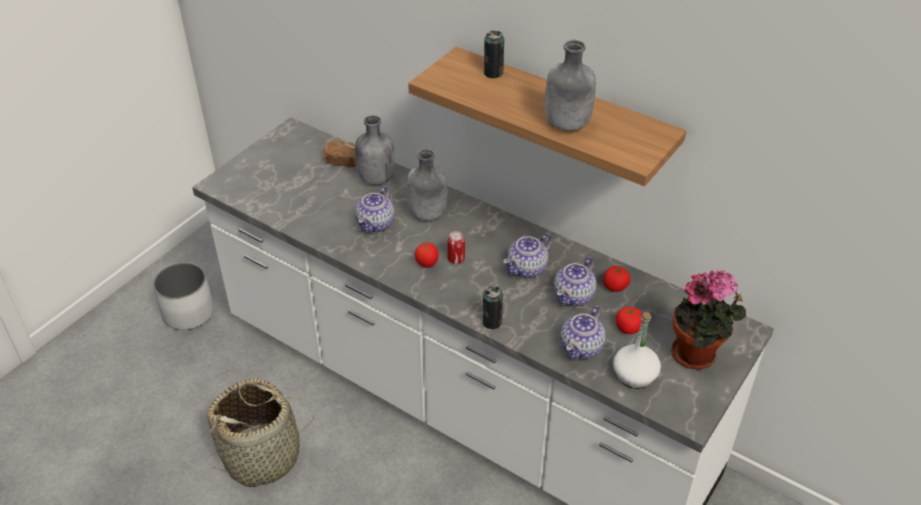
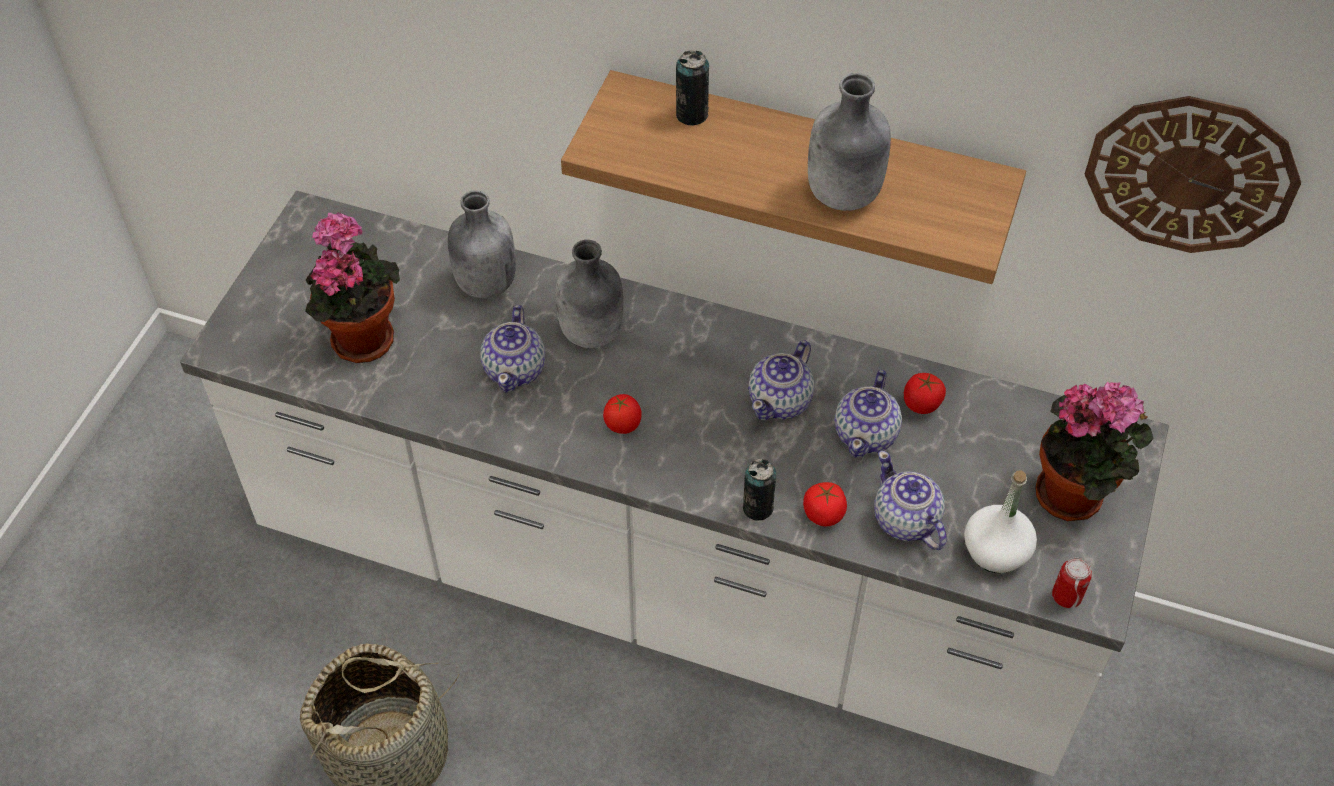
camera: 15 degrees left, 10 degrees up
(189, 312) = (177, 533): white planter -> none
(296, 192) = (361, 335): none -> potted plant
(343, 161) = (418, 260): bread -> none
(456, 259) = (664, 406): can -> can (1066, 596)
(582, 347) = (905, 521): teapot -> teapot turned 135 degrees clockwise
(628, 328) = (962, 472): tomato -> tomato (823, 514)
(785, 139) = (1190, 174): none -> wall clock

